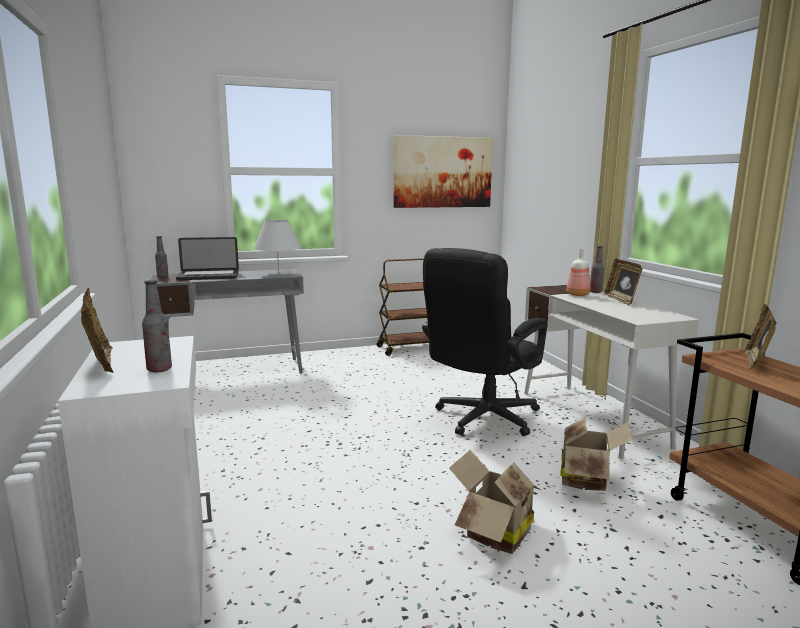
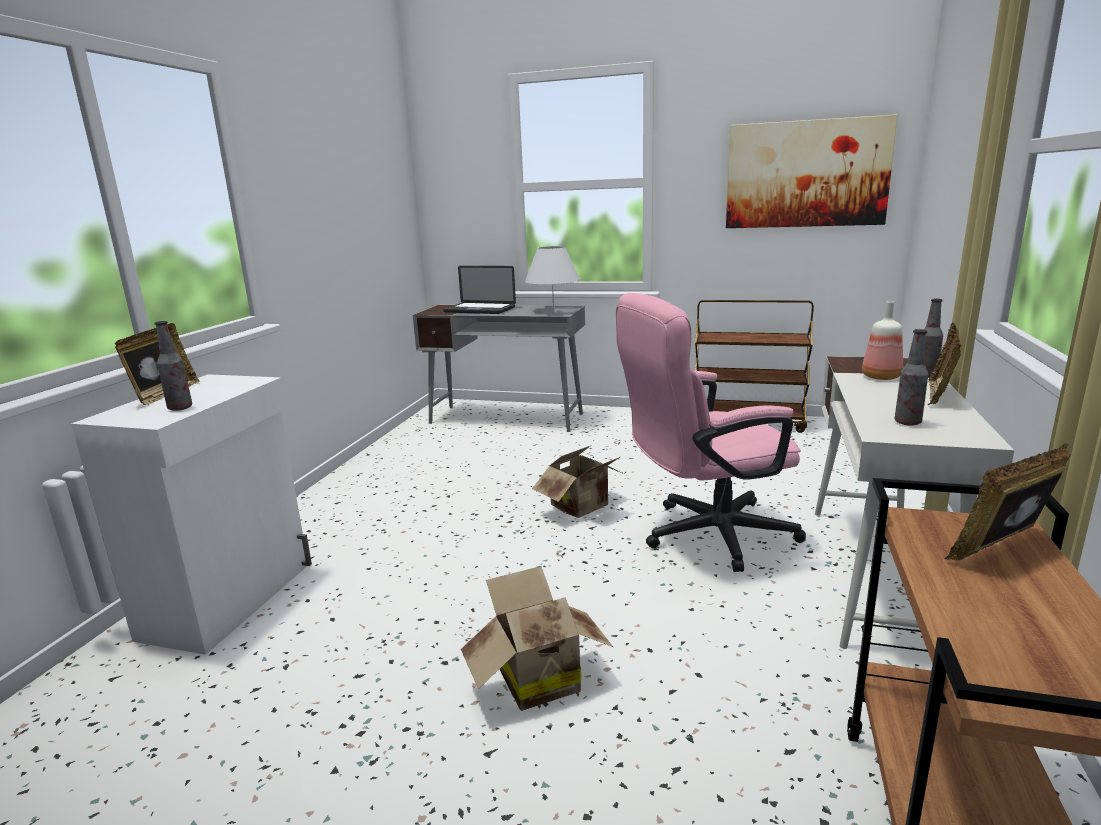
camera: 35 degrees right, 5 degrees up
(162, 277) = (440, 308): bottle -> bottle (907, 422)
(481, 420) = (705, 535): black office chair -> pink office chair
(587, 479) = (747, 658): cardboard box -> cardboard box (583, 507)

